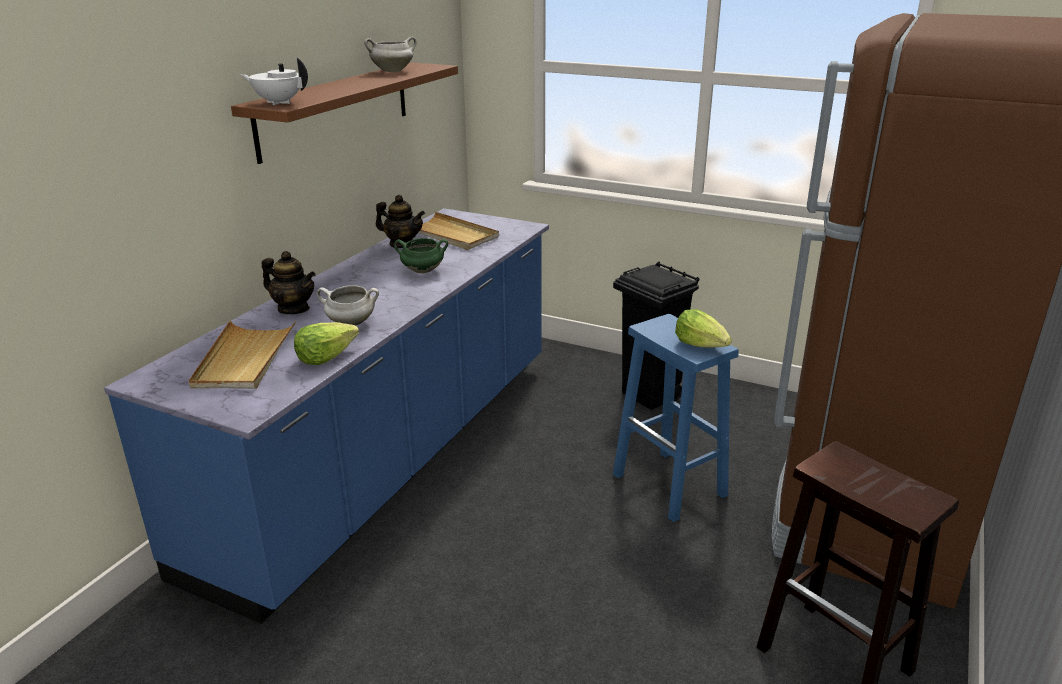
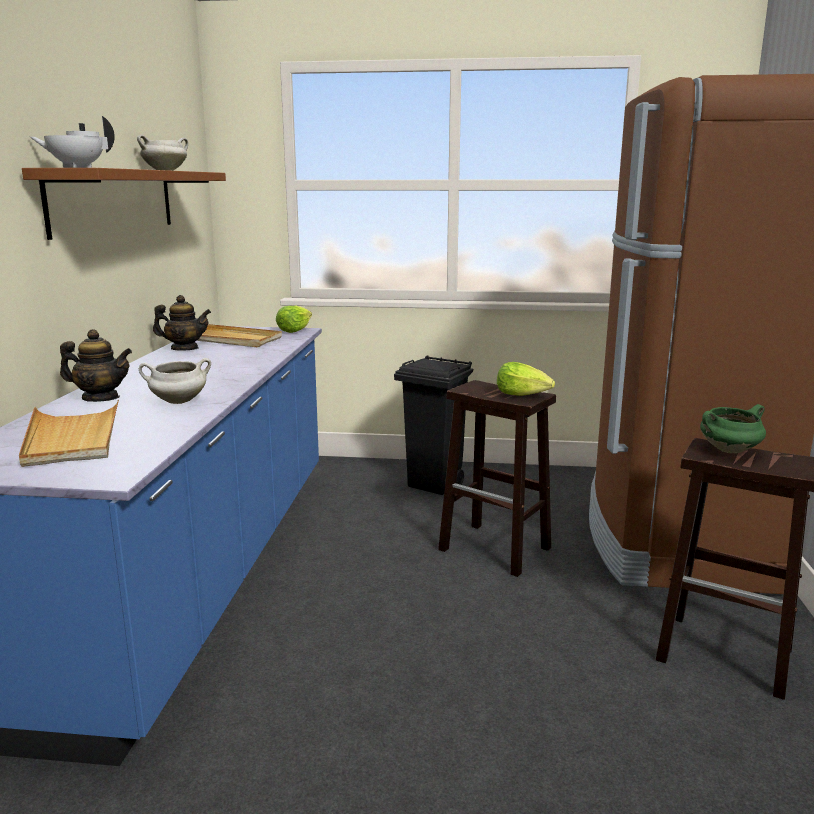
camera: 20 degrees left, 10 degrees down
(326, 357) = (172, 426): lettuce -> lettuce (294, 330)
(422, 271) = (223, 363): green cooking pot -> green cooking pot (729, 451)
(670, 486) = (496, 549): blue stool -> brown stool

